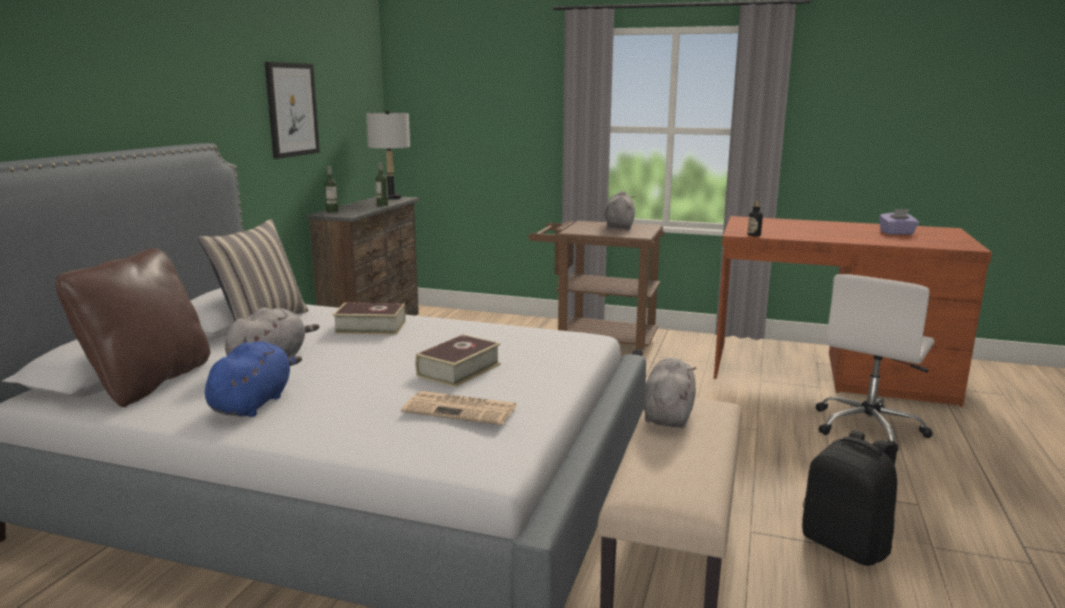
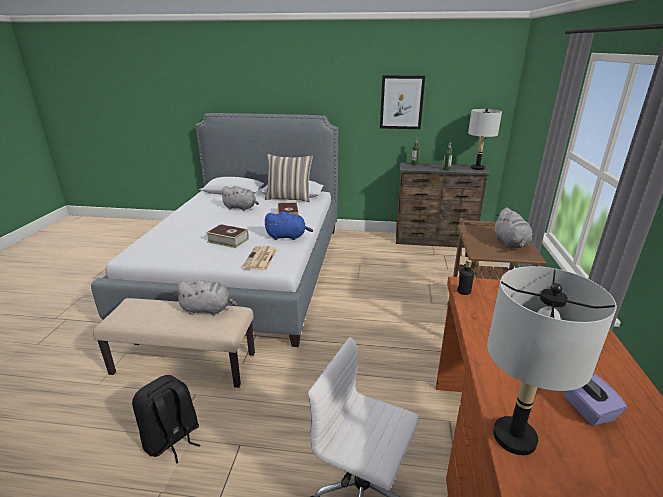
camera: 80 degrees right, 10 degrees up
(149, 382) = (220, 197): brown pillow -> none
(253, 403) = (197, 213): blue plush toy -> blue plush toy (288, 237)
(462, 409) = (177, 245): newspaper -> newspaper (260, 259)
(619, 226) = (511, 243): grey plush toy -> grey plush toy turned 90 degrees clockwise
(939, 245) = (513, 437): none -> grey table lamp

